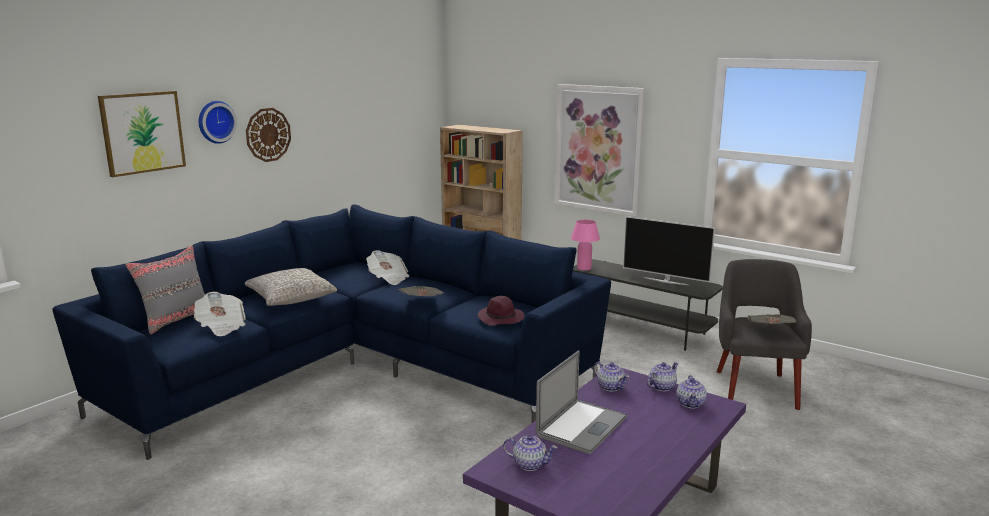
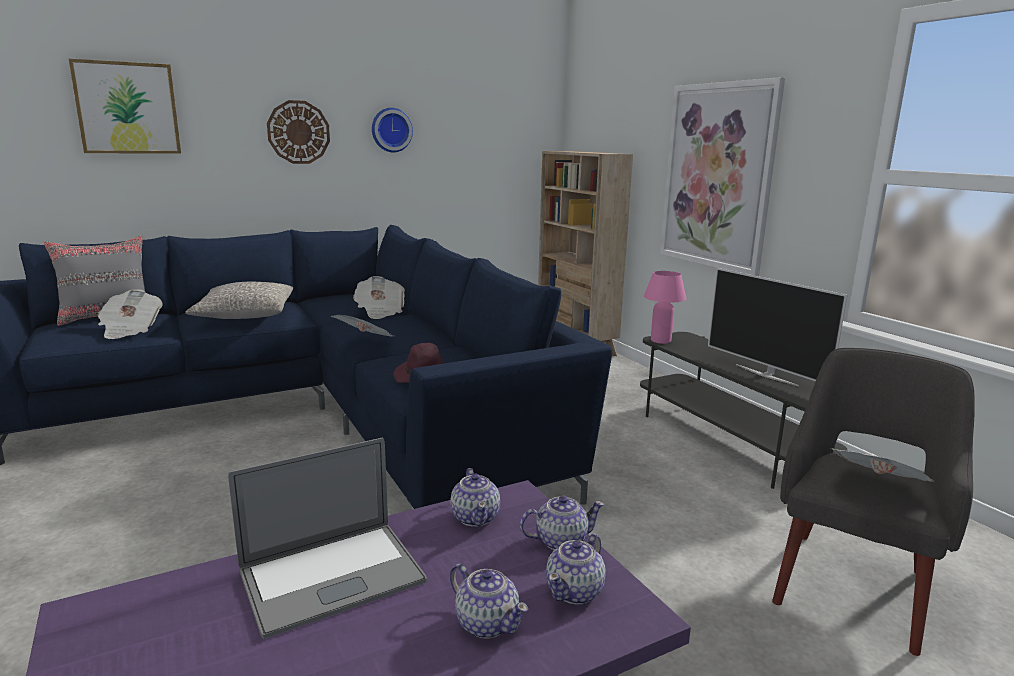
camera: 25 degrees right, 0 degrees up
(215, 122) = (225, 108): wall clock -> wall clock (391, 130)
(529, 464) = (148, 623): teapot -> teapot (487, 622)

